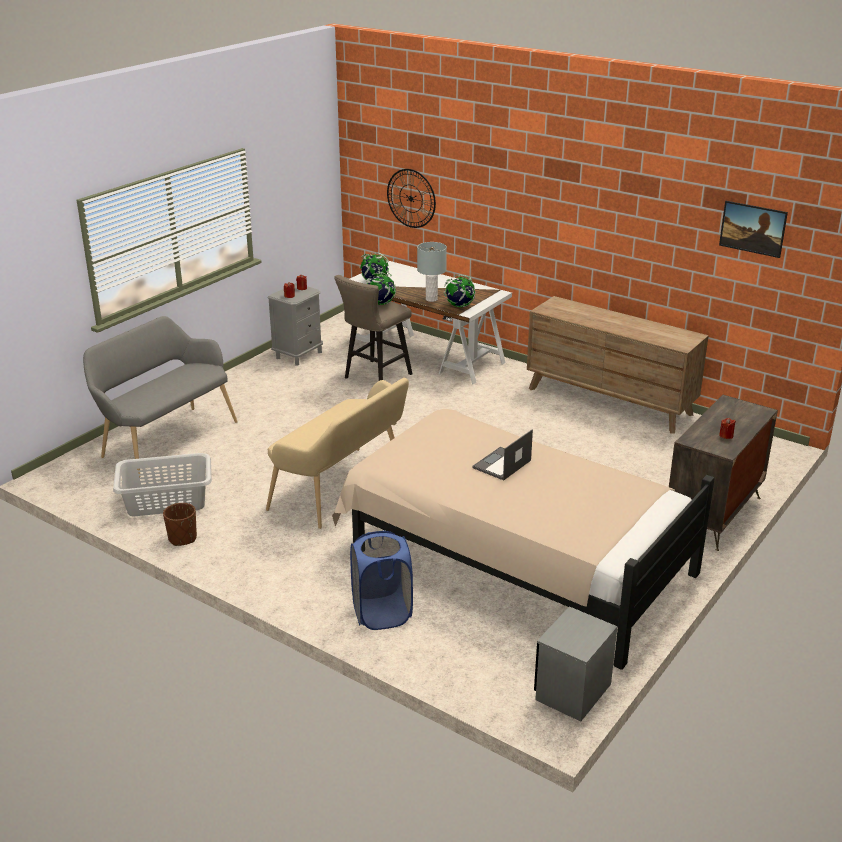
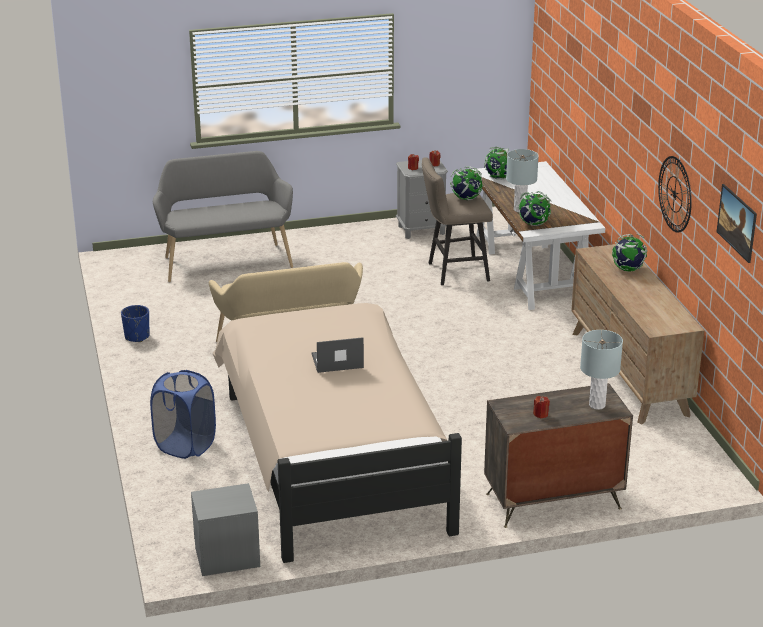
camera: 40 degrees right, 0 degrees up
(166, 500) = (163, 306): grey laundry basket -> none
(182, 538) = (137, 336): brown planter -> blue planter
(411, 198) = (563, 101): wall clock -> wall clock (675, 194)
(589, 313) = (627, 269): none -> globe
(745, 413) = (597, 405): none -> grey table lamp

